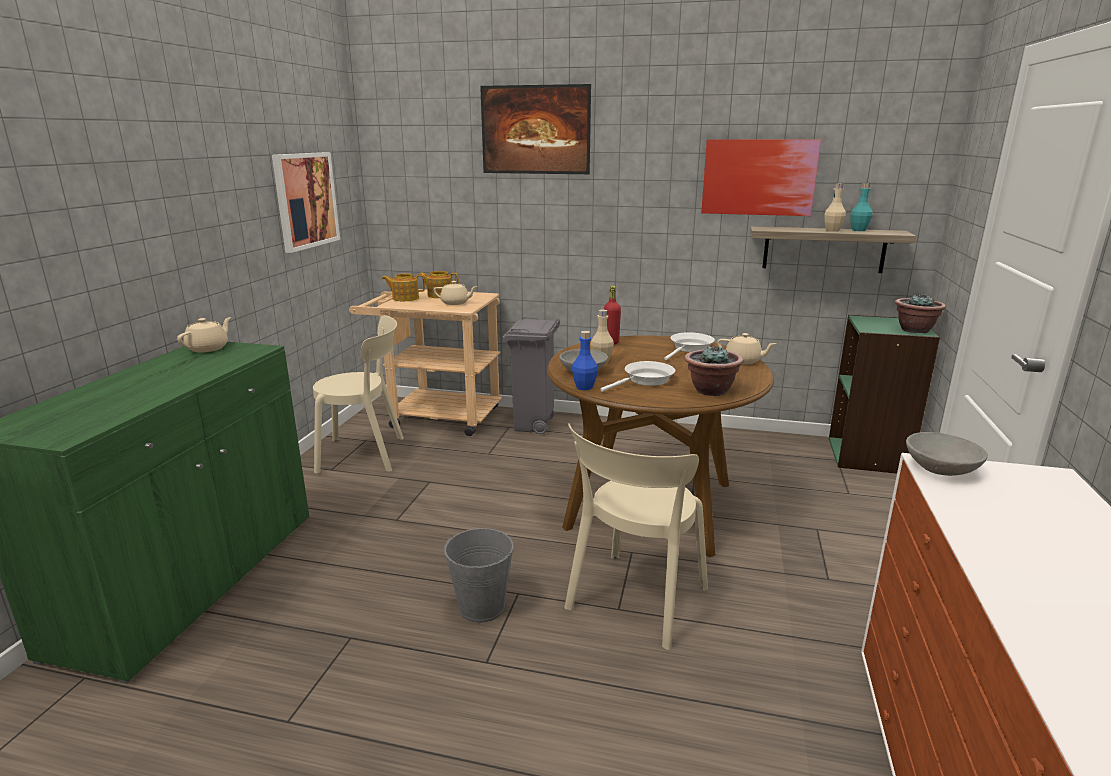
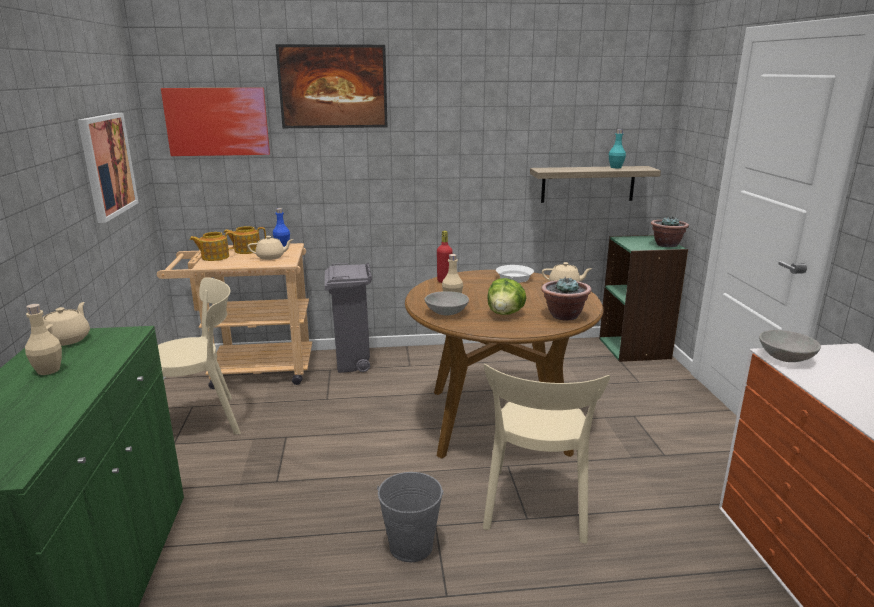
camera: 20 degrees left, 0 degrees up
(584, 387) = (461, 327): blue bottle -> blue bottle (282, 246)
(645, 380) = (505, 313): white frying pan -> lettuce
(758, 177) = (534, 126): picture -> picture (217, 121)
(832, 230) = (597, 169): beige bottle -> beige bottle (48, 370)

